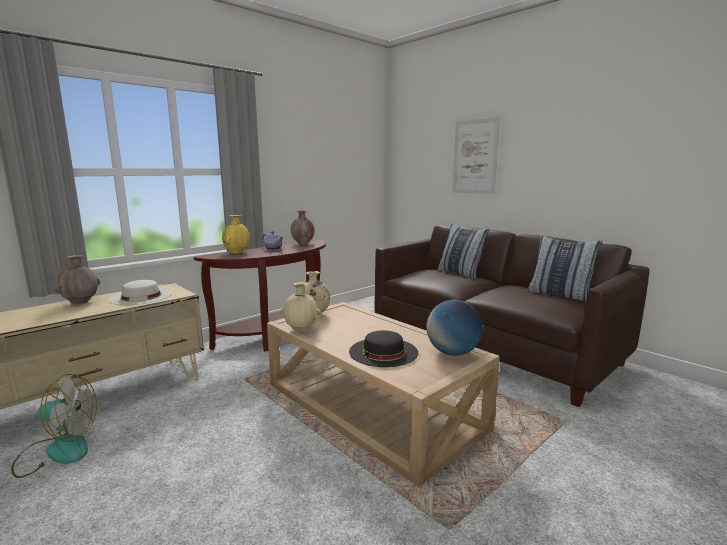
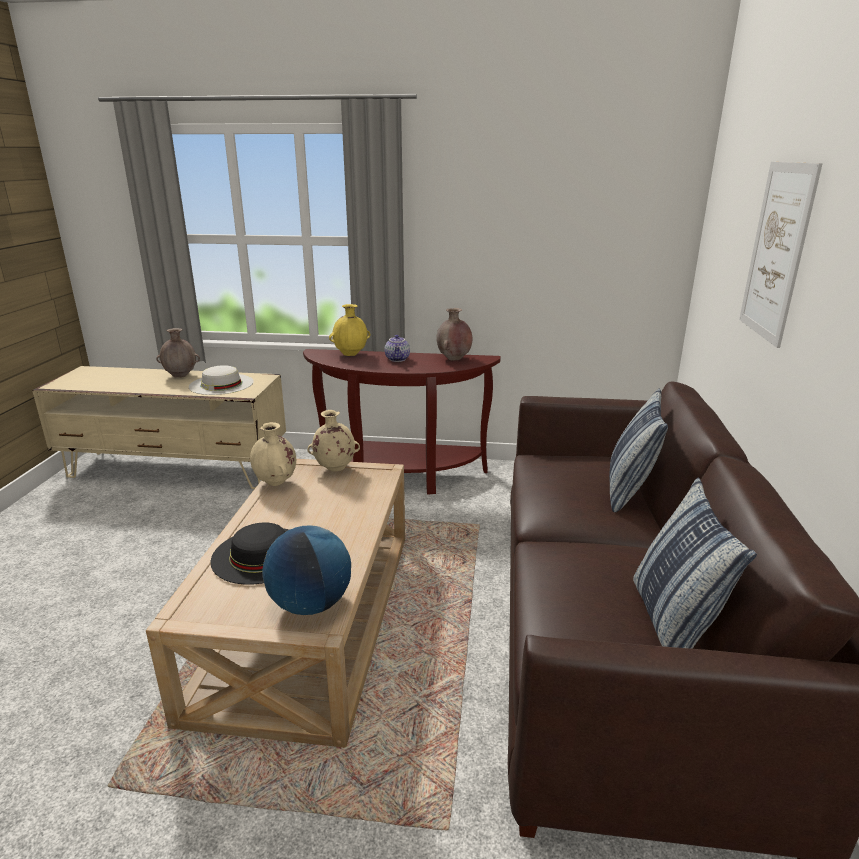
camera: 50 degrees right, 10 degrees up
(57, 451) = (102, 504): fan -> none

